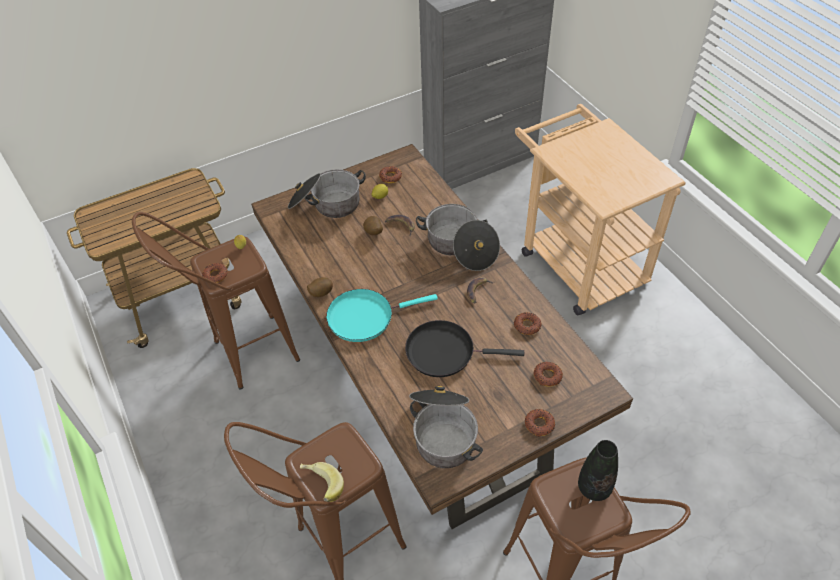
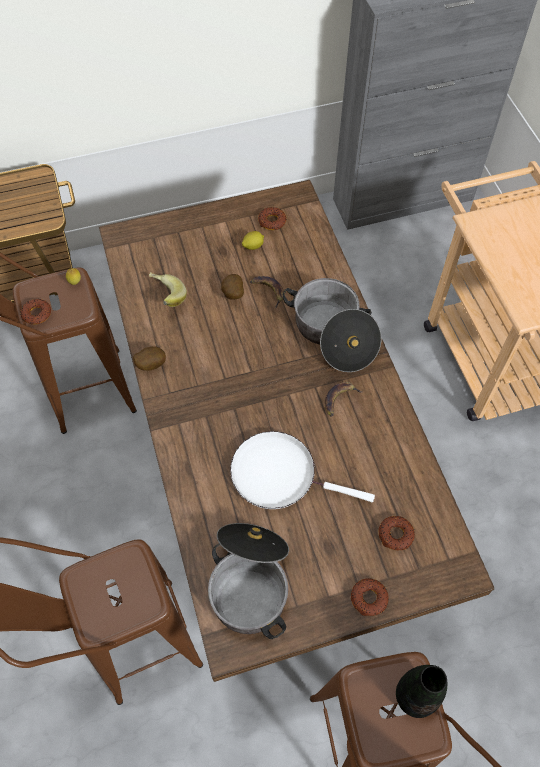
camera: 10 degrees right, 10 degrees up
(321, 487) = (92, 619): banana -> banana (165, 297)
(326, 204) = (186, 244): cooking pot -> none
(365, 317) = (195, 407): turquoise frying pan -> none
(445, 351) = (279, 474): black frying pan -> white frying pan
(527, 326) = (388, 460): donut -> none

